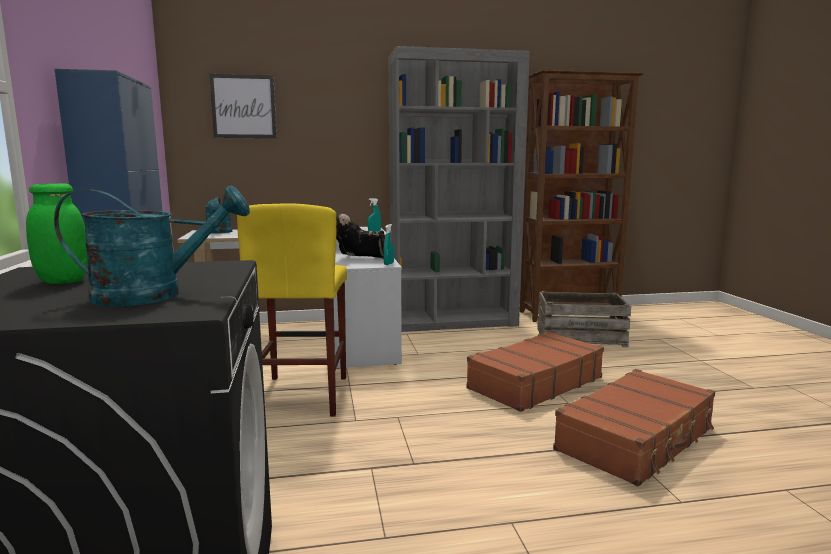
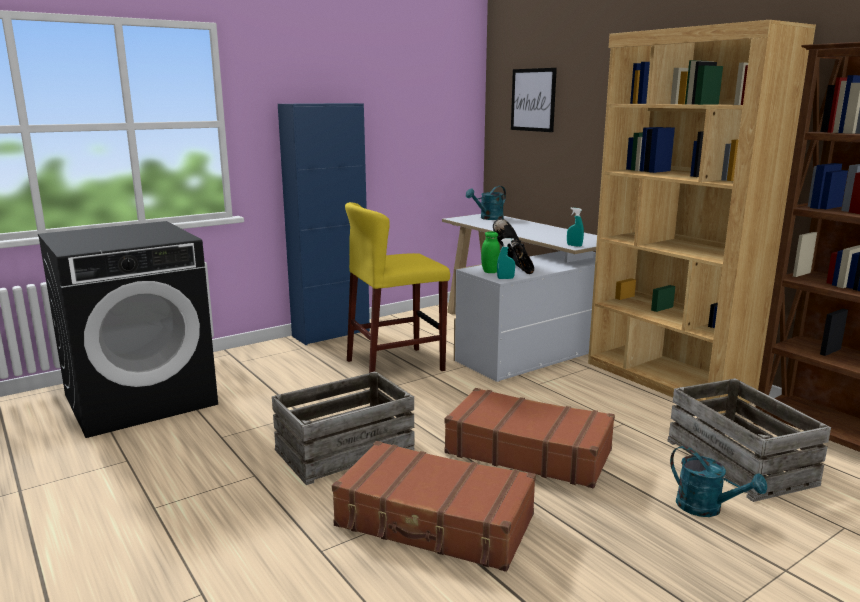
camera: 65 degrees right, 5 degrees up
(62, 281) = (130, 230): green jar -> green jar (490, 271)
(154, 295) = (101, 243): turquoise watering can -> turquoise watering can (707, 508)
(453, 321) = (668, 380): grey bookcase -> brown bookcase
(484, 456) = (345, 451): none -> crate

